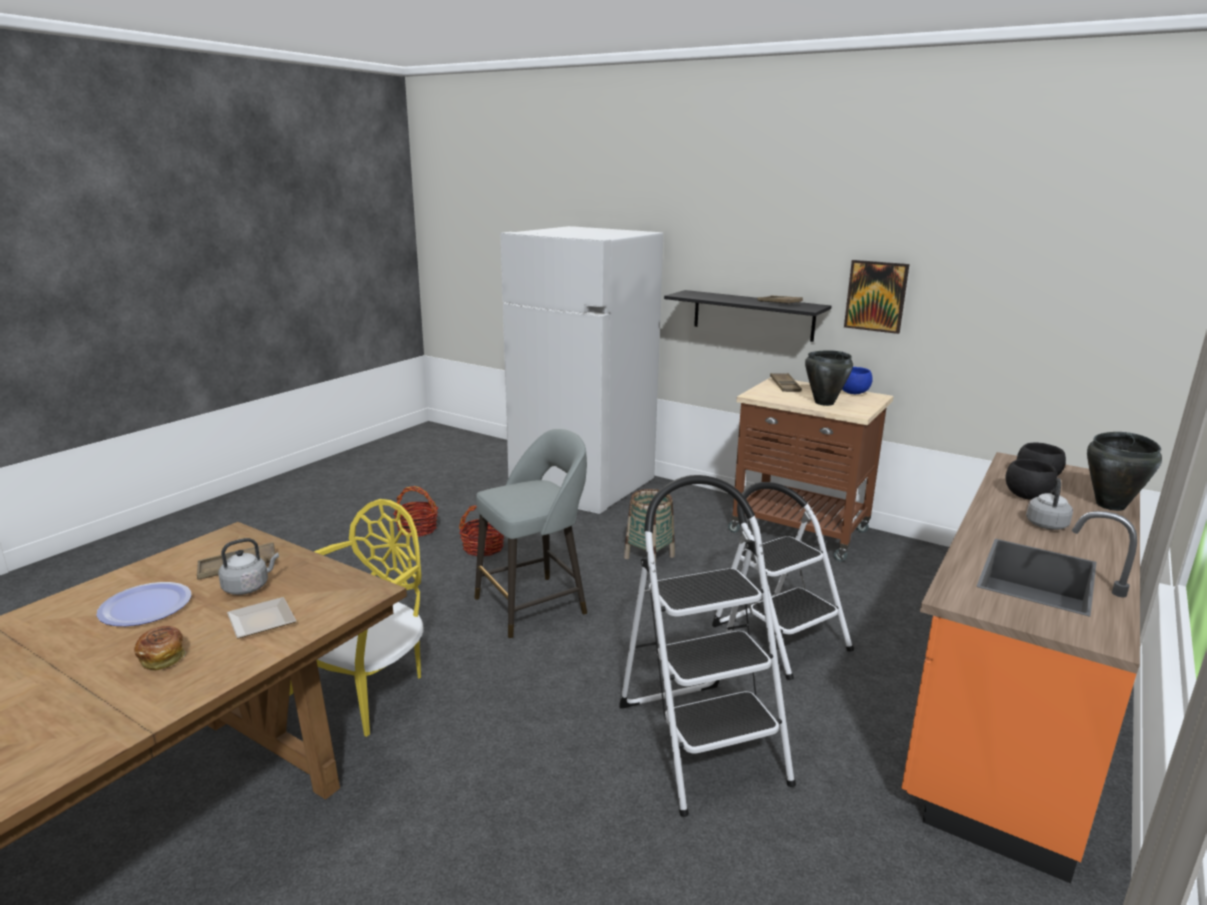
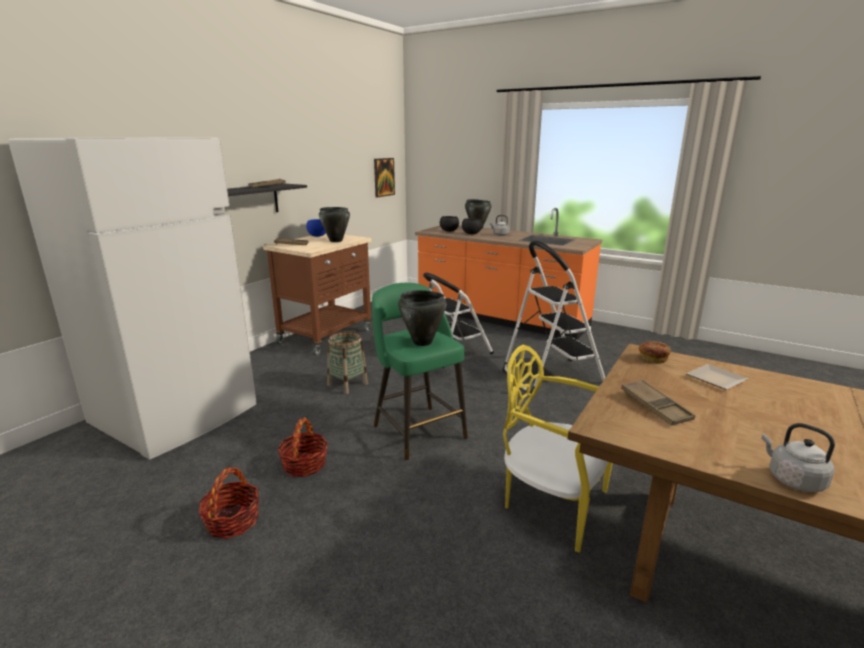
camera: 90 degrees left, 0 degrees up
(145, 606) = (756, 433): plate -> none
(162, 657) = (796, 404): bread -> bread (652, 358)
(248, 587) = (681, 394): grey kettle -> grey kettle (792, 479)
(512, 495) = (422, 342): none -> black cooking pot
(533, 605) = (418, 430): grey stool -> green stool
(876, 296) = (303, 172): picture -> picture (383, 177)

